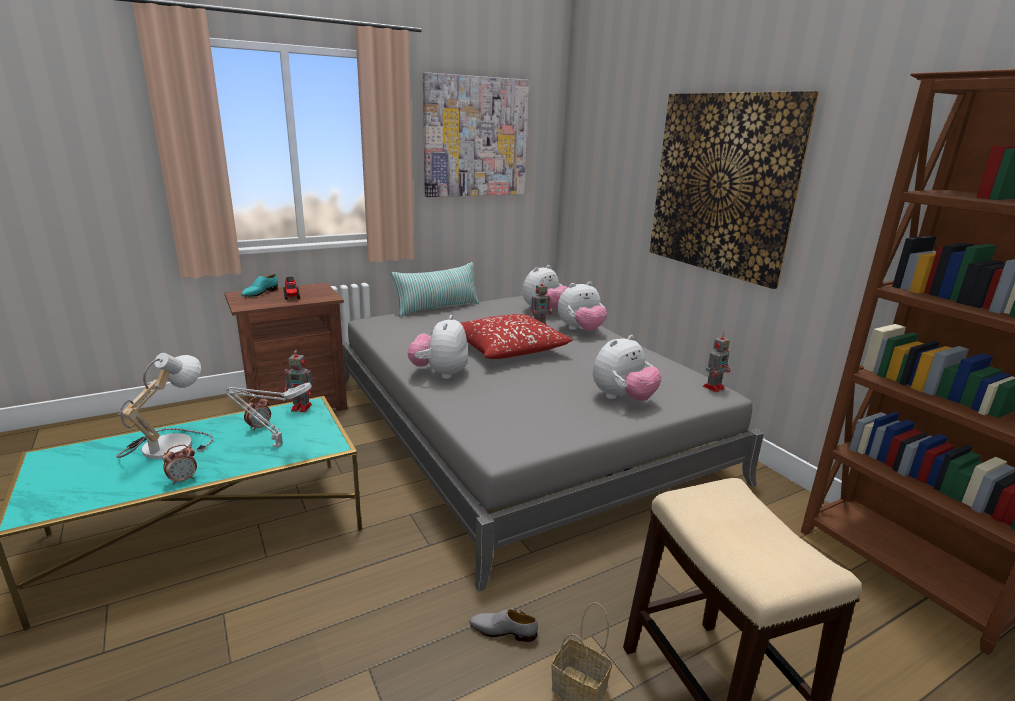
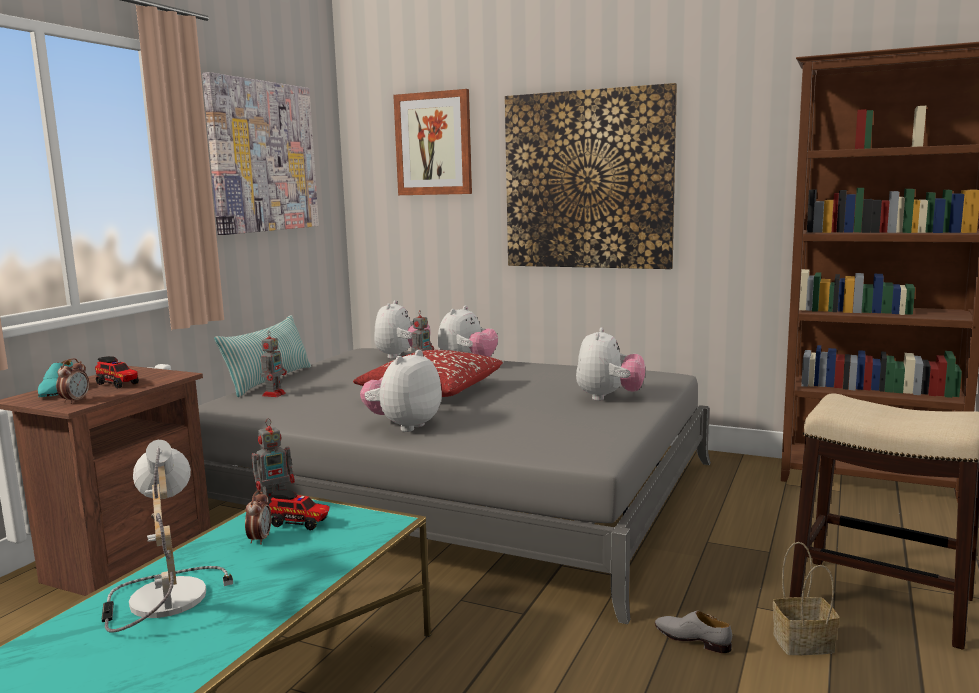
camera: 35 degrees left, 10 degrees down
(183, 480) = (270, 613): alarm clock -> alarm clock (75, 401)
(275, 445) = (319, 545): grey table lamp -> none
(293, 425) = (300, 523): none -> toy truck
(440, 373) = (404, 426): plush toy -> plush toy turned 60 degrees clockwise
(503, 631) = (692, 639): grey shoe -> grey shoe turned 60 degrees clockwise
(618, 133) = (433, 144): none -> picture
(714, 387) = (658, 373): toy robot -> toy robot (274, 394)

